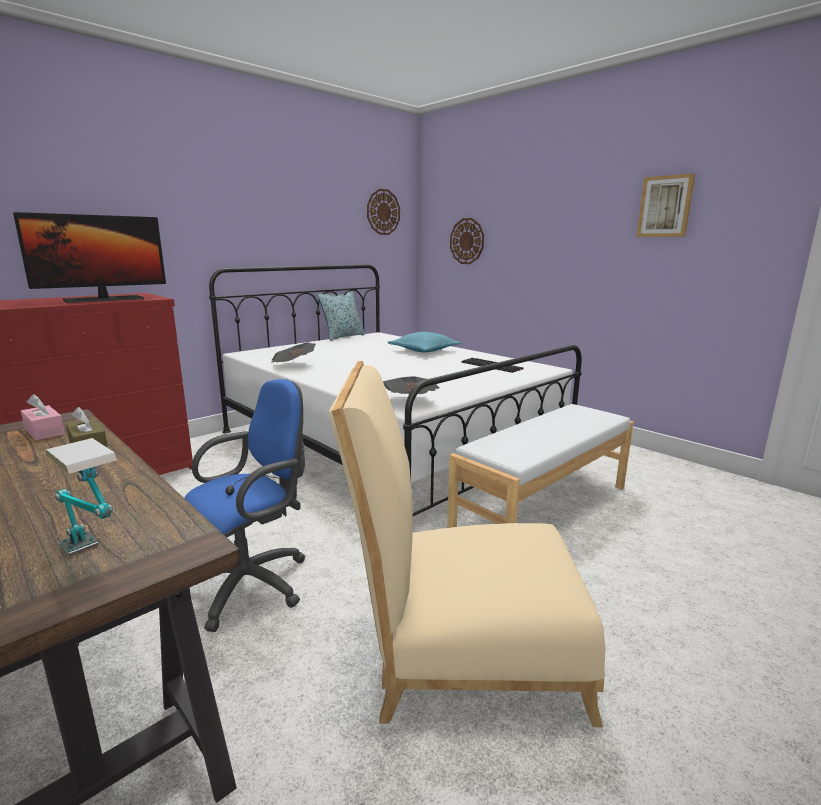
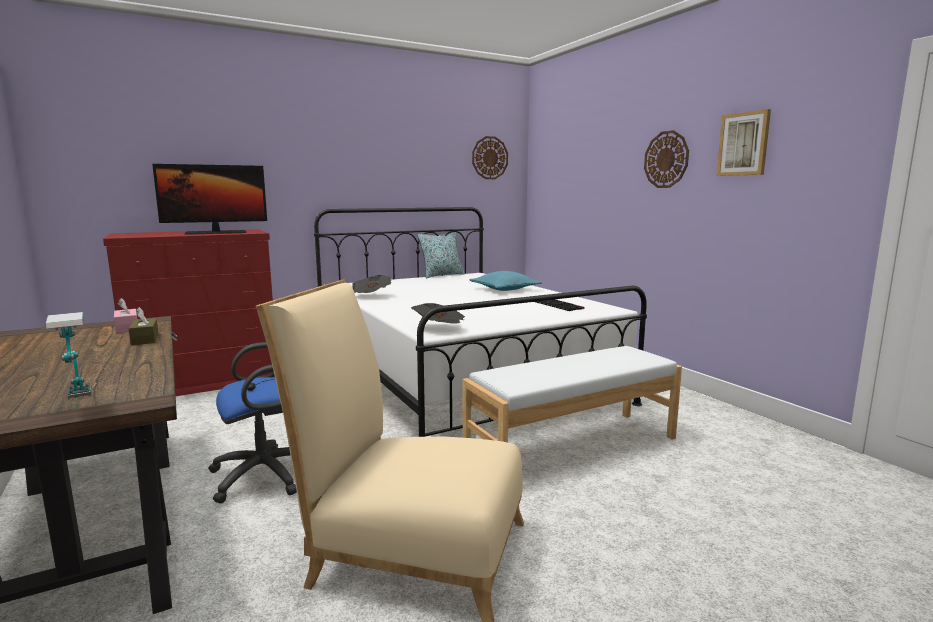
camera: 15 degrees right, 5 degrees down
(467, 241) = (568, 184): wall clock -> wall clock (666, 159)

